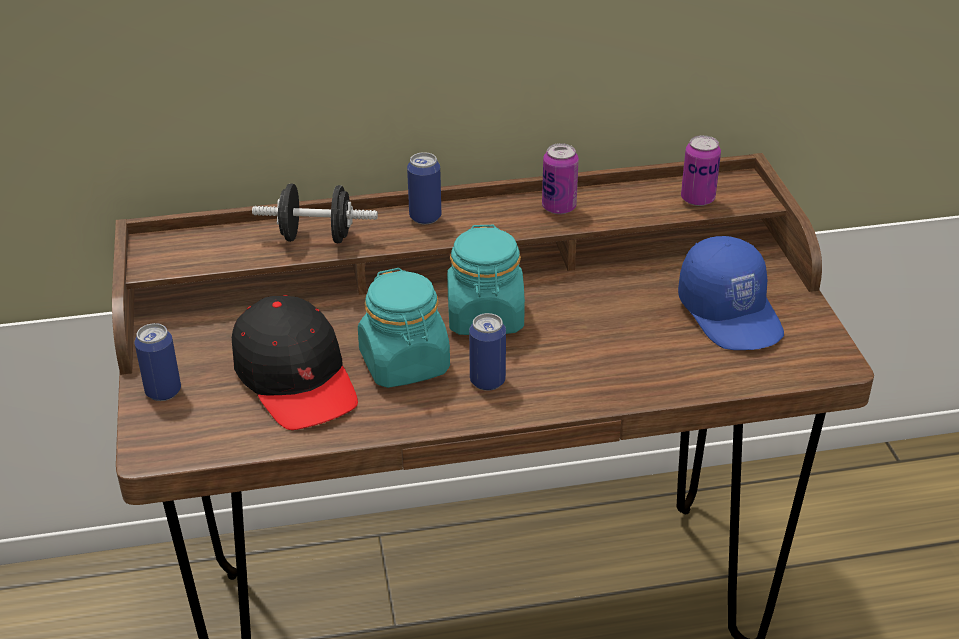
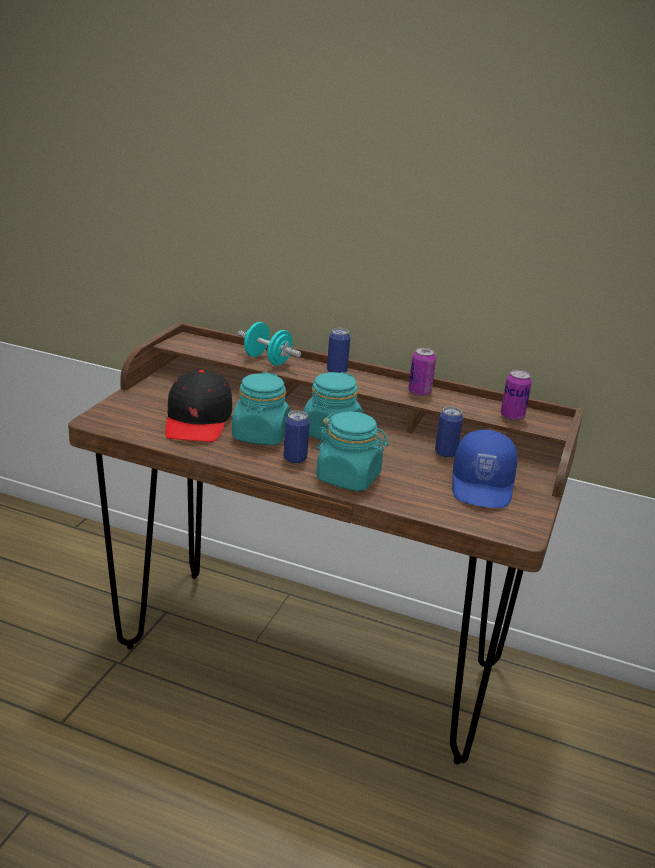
camera: 30 degrees right, 10 degrees down
(163, 391) = (130, 401): can -> can (445, 453)
(317, 237) = (267, 360): black dumbbell -> turquoise dumbbell
(580, 379) = (349, 478): none -> turquoise jar

